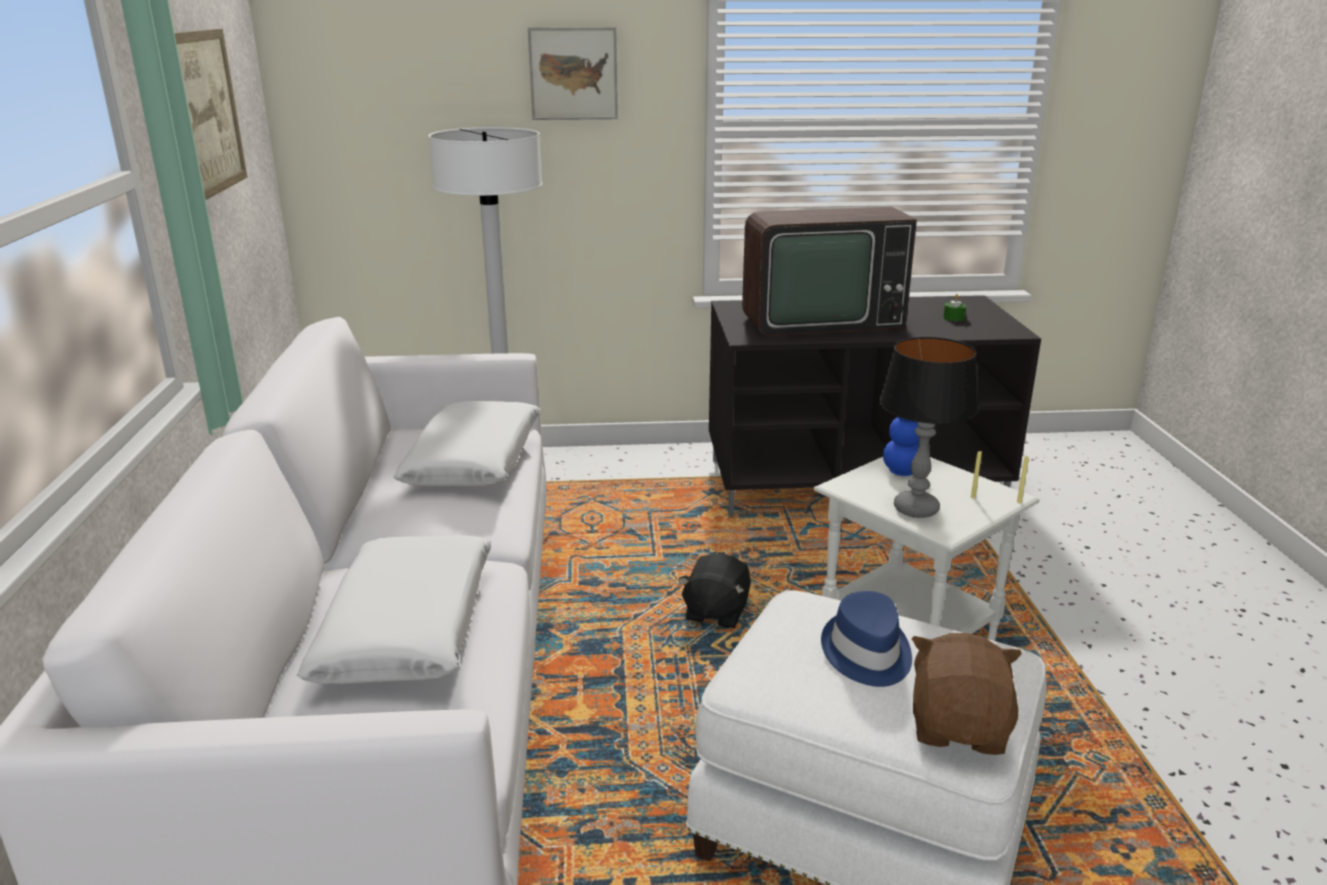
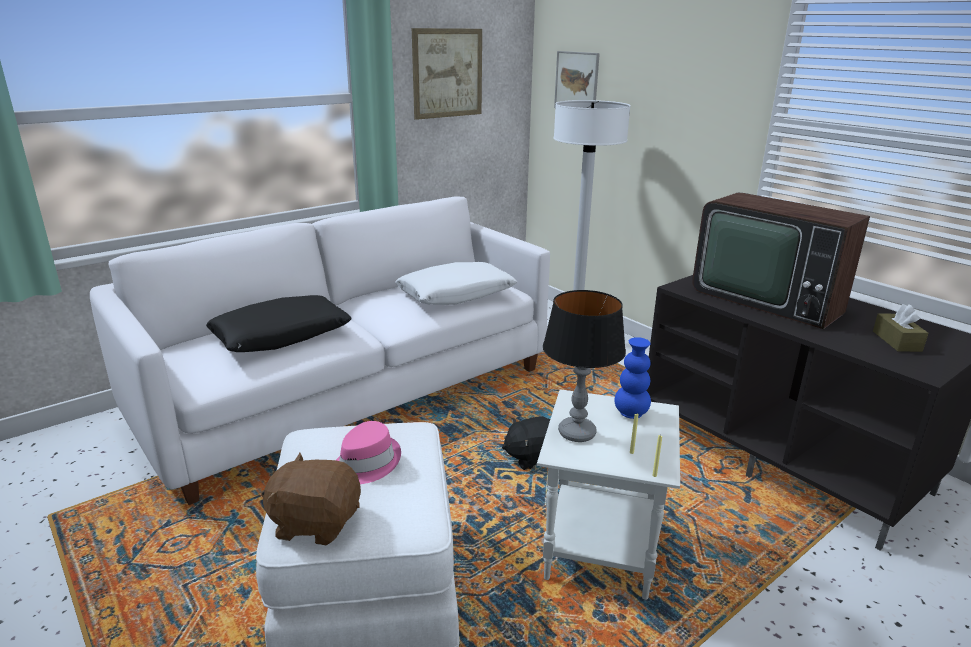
camera: 55 degrees right, 0 degrees up
(408, 627) = (281, 336): white pillow -> black pillow
(573, 74) = (685, 69): picture -> picture (576, 81)
(866, 653) = (365, 463): blue hat -> pink hat
(953, 318) = (896, 341): green candle -> brown tissue box
(959, 728) = (315, 522): brown plush toy -> brown plush toy turned 150 degrees counterclockwise

